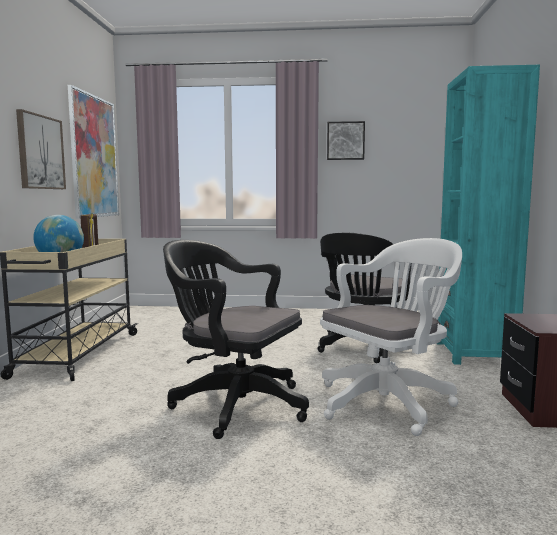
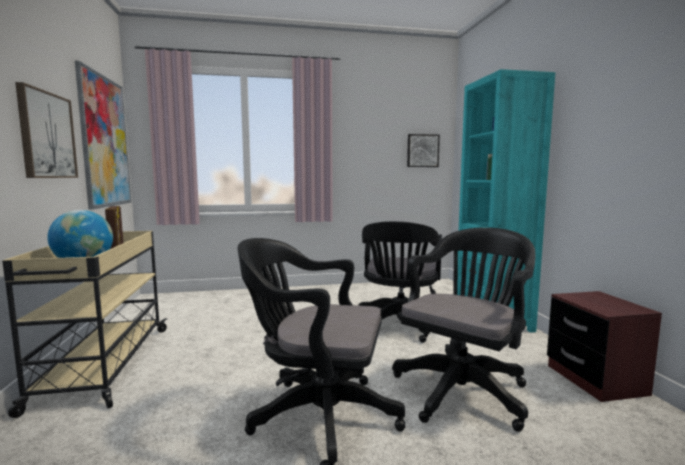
camera: 15 degrees left, 0 degrees up
(345, 141) = (355, 133): picture -> picture (422, 151)
(389, 401) = (463, 389): white office chair -> black office chair

